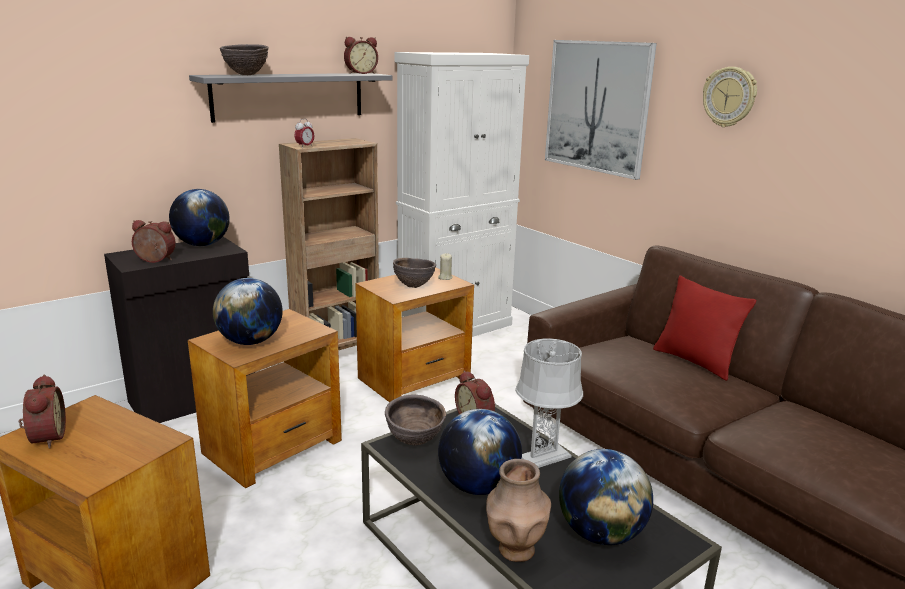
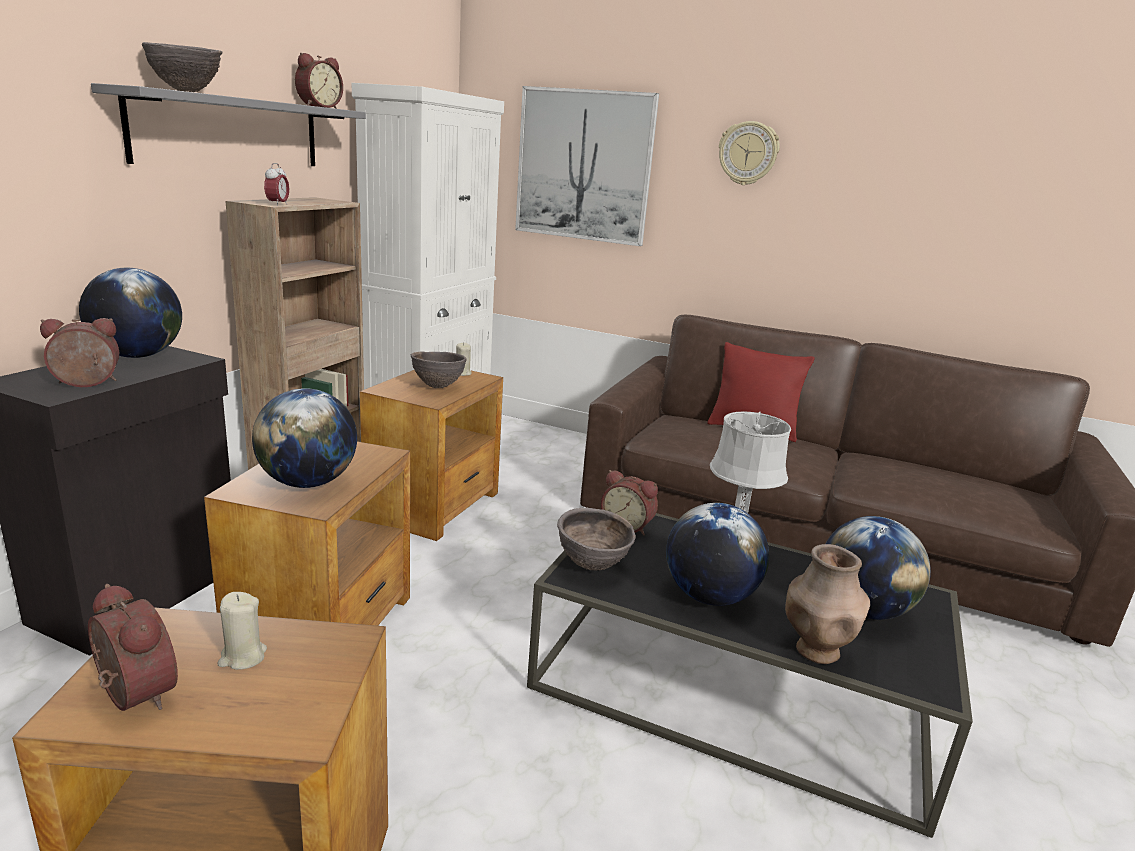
camera: 30 degrees left, 0 degrees up
(108, 433) = (242, 657): none -> beige candle

